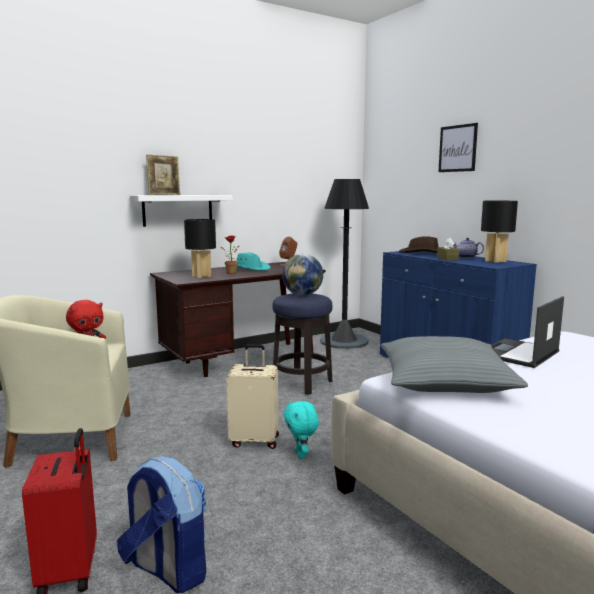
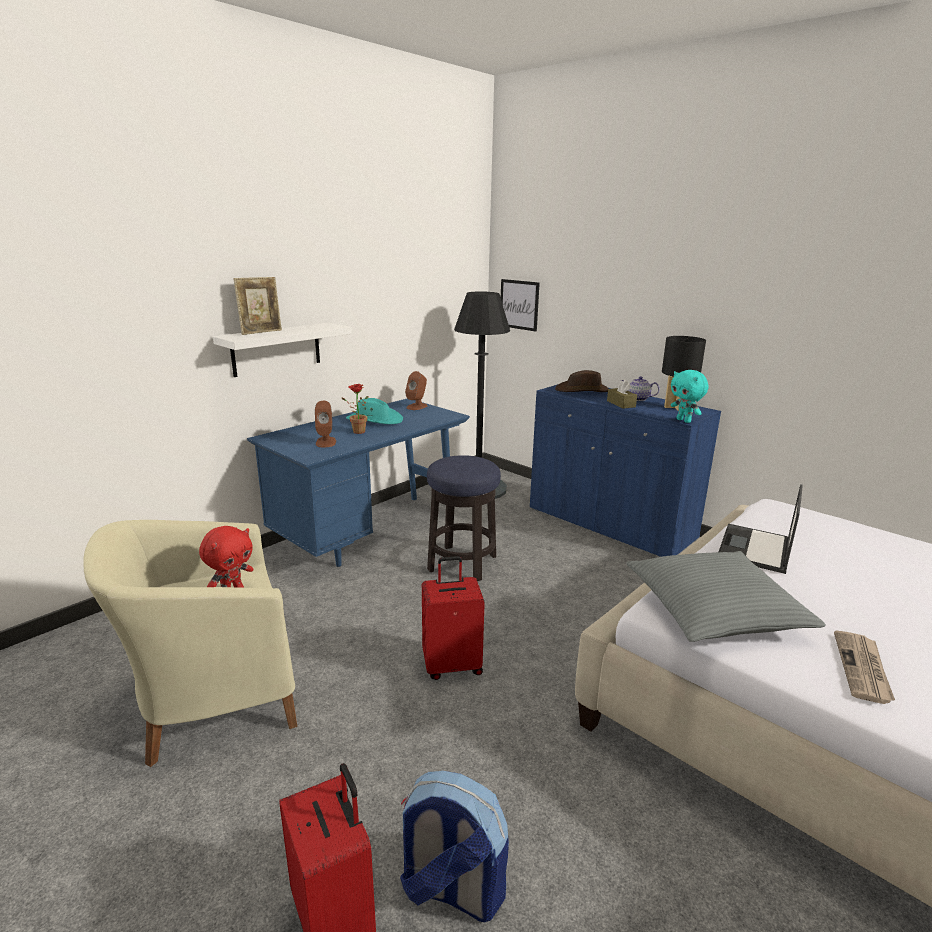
camera: 15 degrees left, 10 degrees up
(202, 276) = (326, 442): black table lamp -> brown speaker
(241, 360) = (370, 533): brown desk -> blue desk
(255, 440) = (452, 665): beige suitcase -> red suitcase
(301, 455) = (515, 679): turquoise plush toy -> turquoise plush toy (684, 421)
(302, 295) = (462, 461): globe -> none
(457, 148) = (625, 263): picture -> picture (519, 304)
(556, 423) = (863, 669): none -> newspaper

